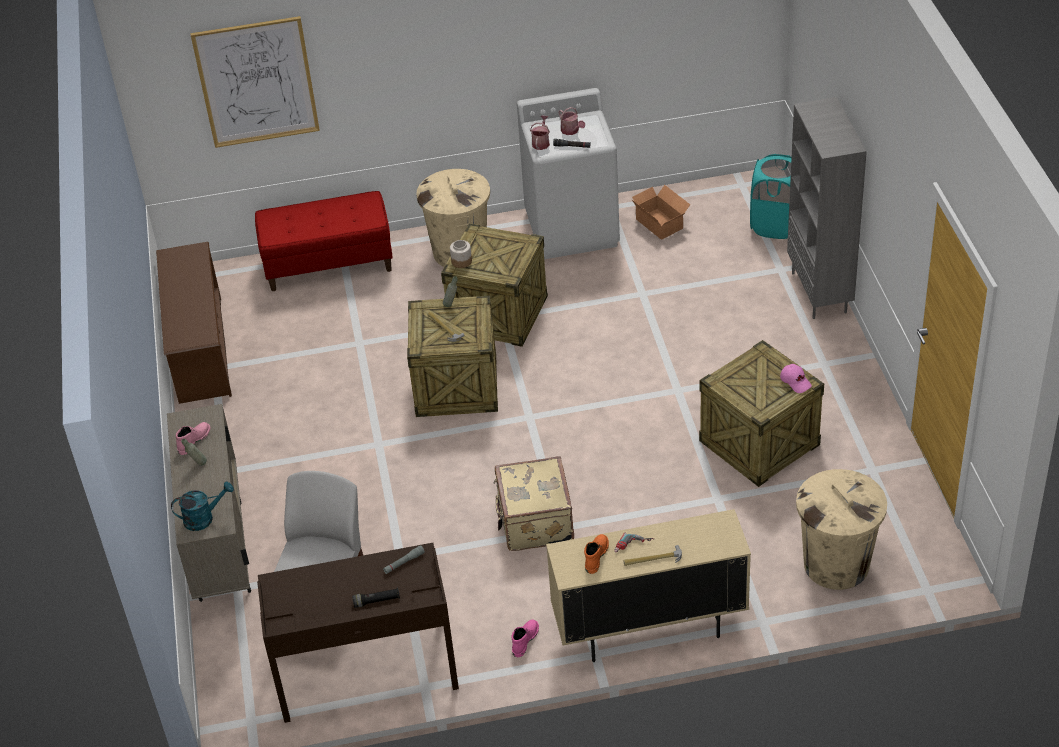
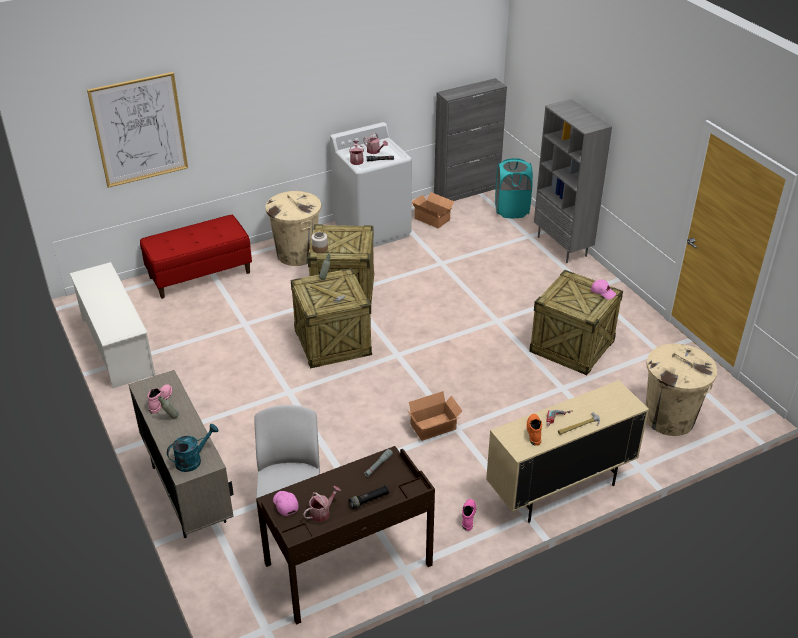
camera: 20 degrees left, 5 degrees down
(200, 349) = (117, 346): brown shoe rack -> white shoe rack
(285, 588) = (285, 505): none -> pink cap
(321, 605) = (322, 512): none -> watering can
(534, 522) = (435, 427): beige suitcase -> cardboard box
(728, 185) = (467, 191): none -> grey cabinet

